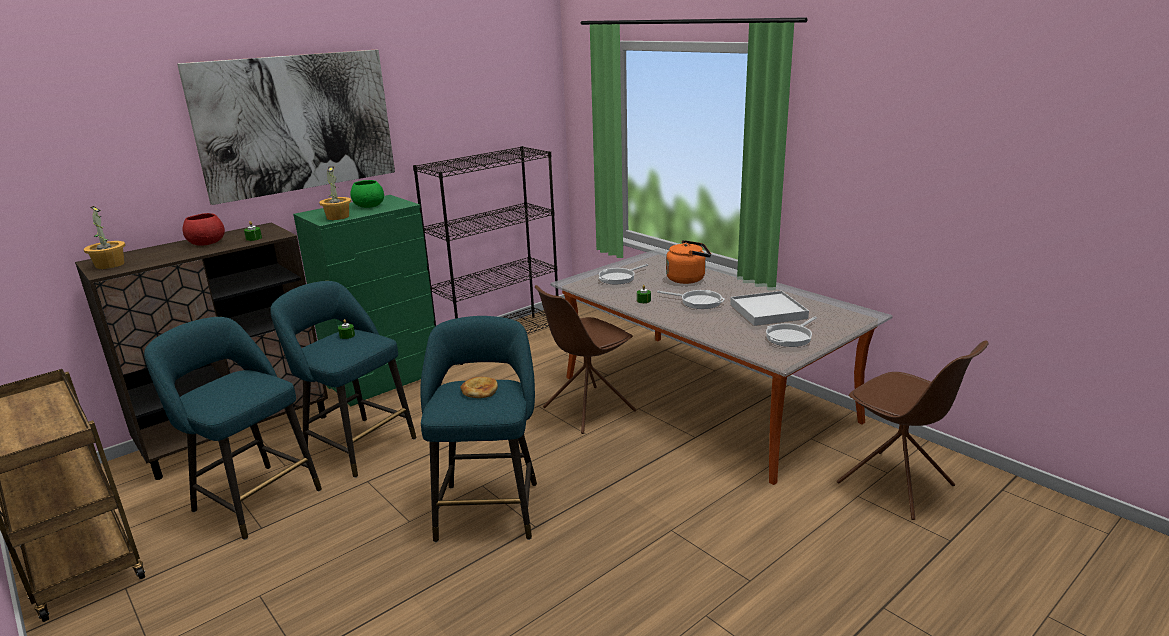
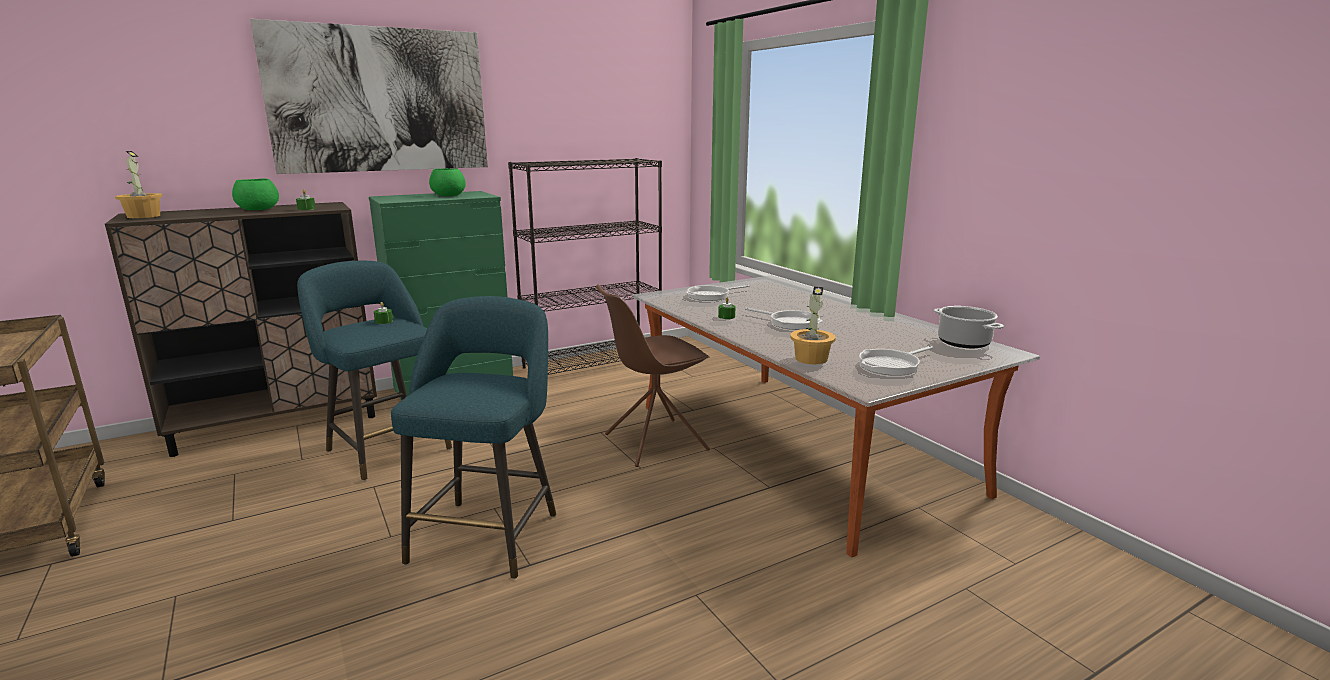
camera: 10 degrees right, 5 degrees down
(206, 243) = (257, 209): red bowl -> green bowl
(253, 498) = (247, 488): turquoise stool -> none
(338, 217) = (407, 199): potted plant -> potted plant (811, 358)
(479, 390) = (478, 382): bread -> none
(688, 279) = (790, 302): orange kettle -> none
(768, 311) = (873, 338): white tray -> none
(836, 308) = (964, 342): none -> cooking pot
(897, 485) = (1026, 582): brown chair -> none

